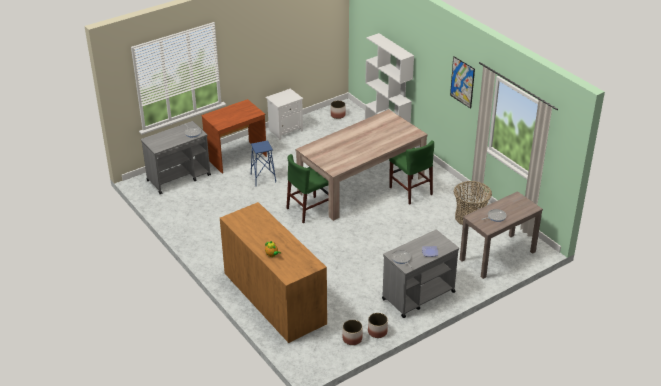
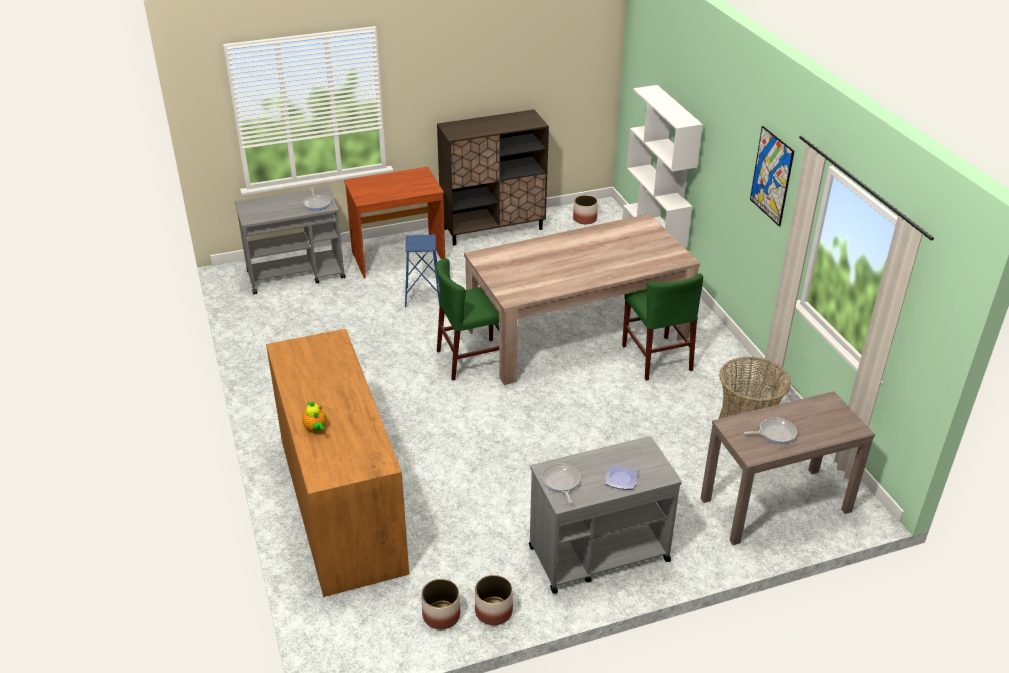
camera: 15 degrees right, 0 degrees up
(285, 130) = (493, 229): white nightstand -> brown cabinet

